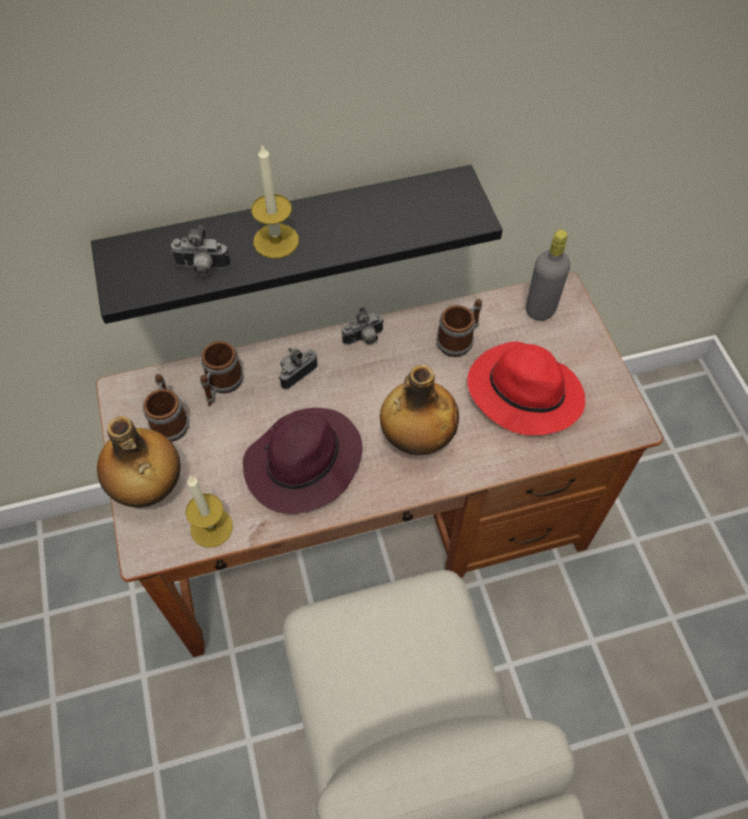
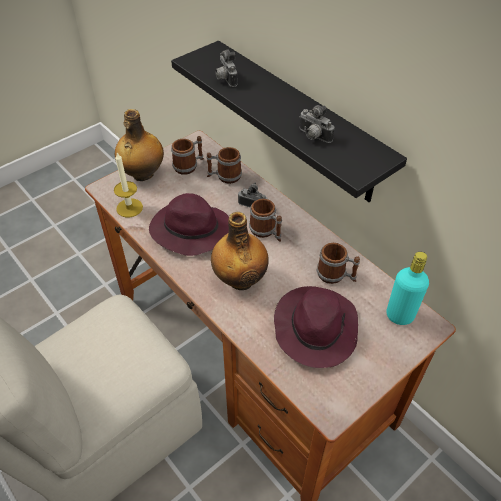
camera: 65 degrees right, 10 degrees down
(276, 241) = (266, 97): candle -> none
(353, 379) = (266, 232): none -> mug
(364, 339) = (301, 226): camera -> camera (313, 137)
(522, 392) = (315, 327): red hat -> purple hat
(540, 309) = (399, 315): grey bottle -> turquoise bottle

